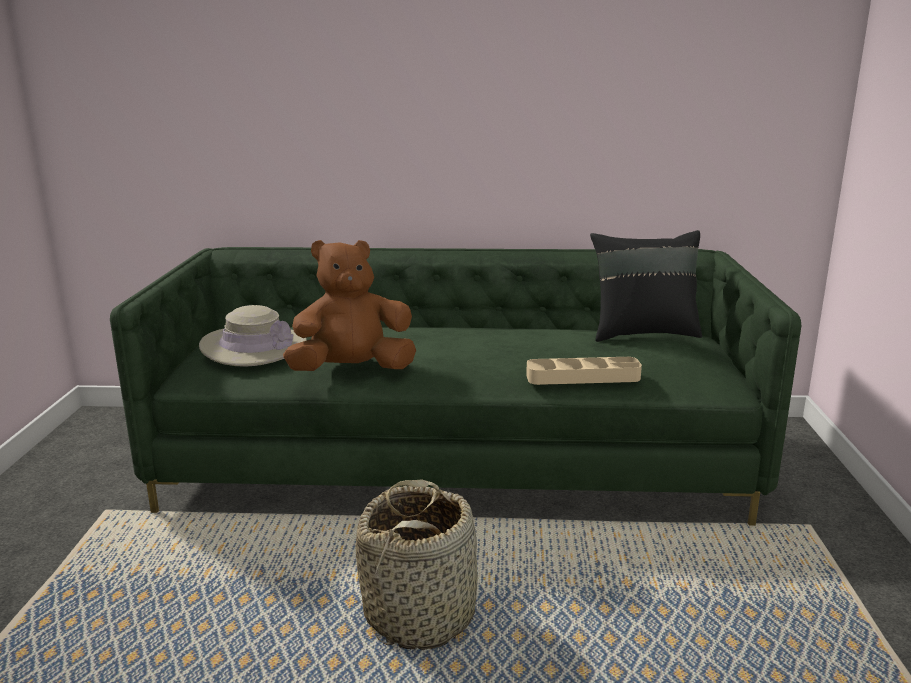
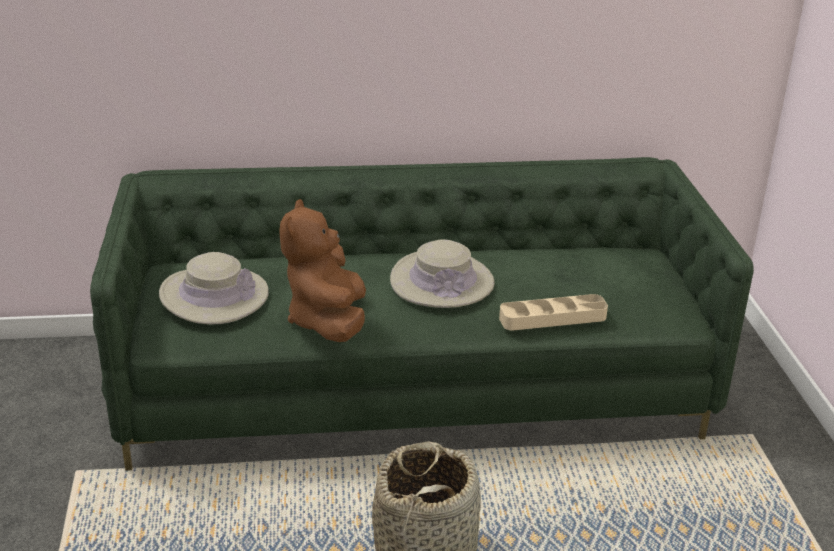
camera: 10 degrees left, 10 degrees up
(352, 370) = (328, 322): brown plush toy -> brown plush toy turned 60 degrees counterclockwise
(477, 345) = (442, 282): none -> beige hat
(643, 333) = (598, 255): black pillow -> none

